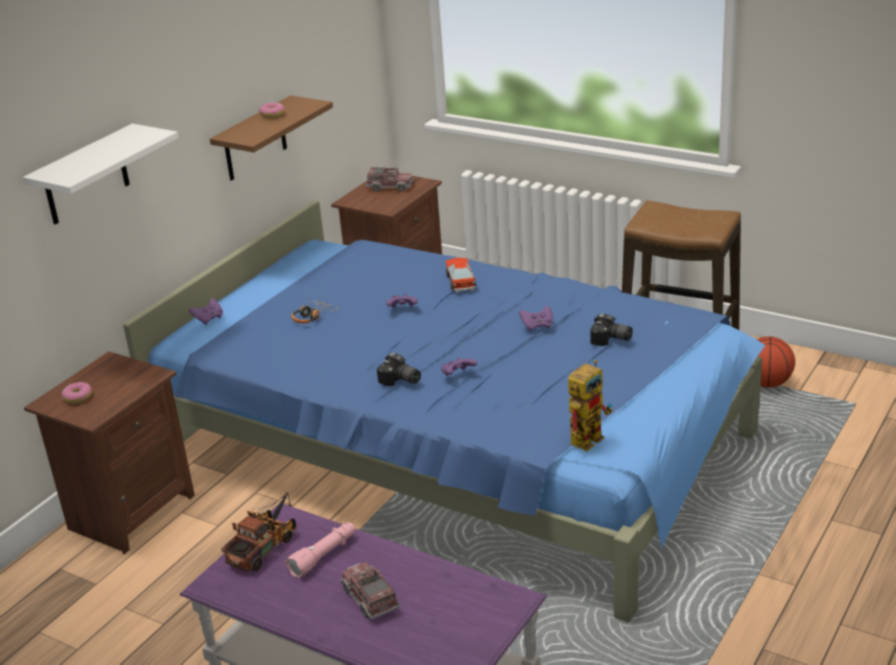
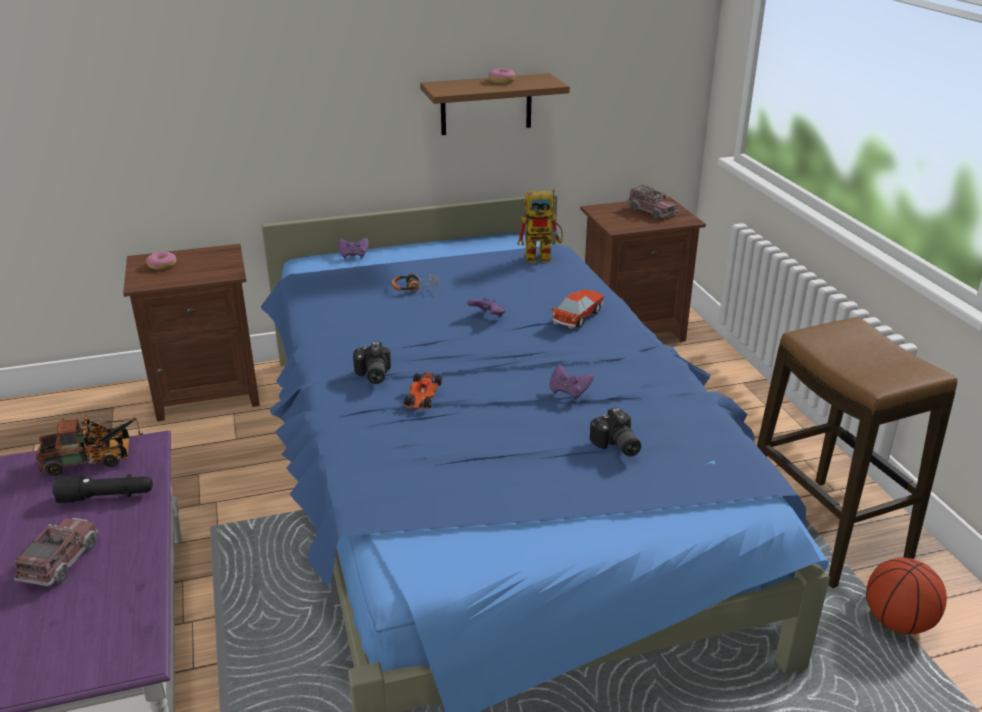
camera: 40 degrees right, 0 degrees up
(86, 176) = (244, 67): white shelf -> none
(324, 556) = (107, 497): pink flashlight -> black flashlight
(458, 375) = (422, 397): purple game controller -> toy car
(589, 436) = (426, 532): toy robot -> toy robot (543, 257)

